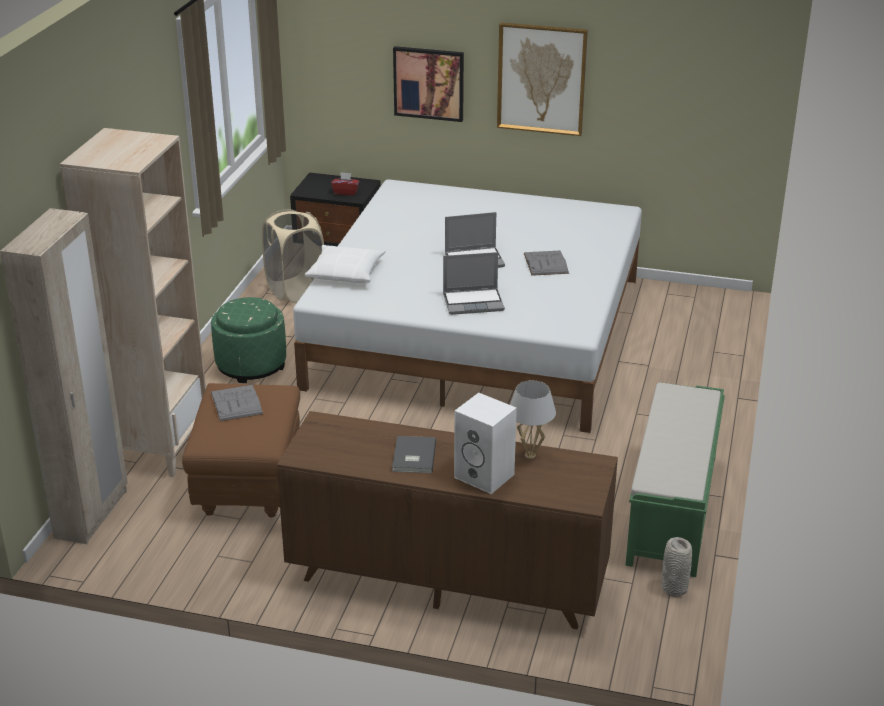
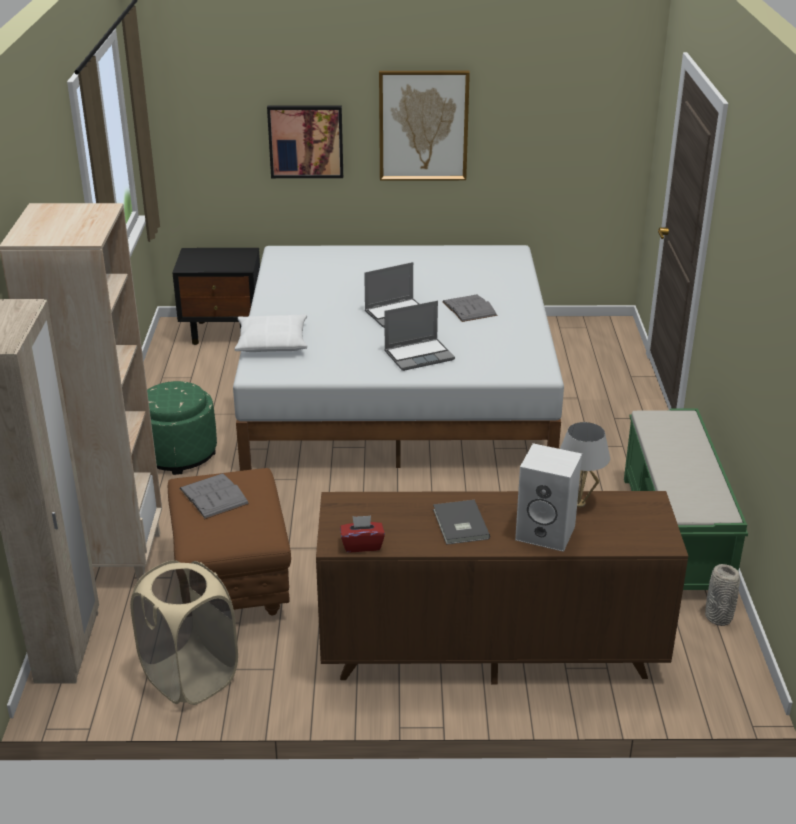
camera: 15 degrees left, 0 degrees up
(295, 291) = (192, 371): beige laundry basket -> beige laundry basket (190, 677)
(345, 192) = (229, 263): red tissue box -> red tissue box (362, 545)

